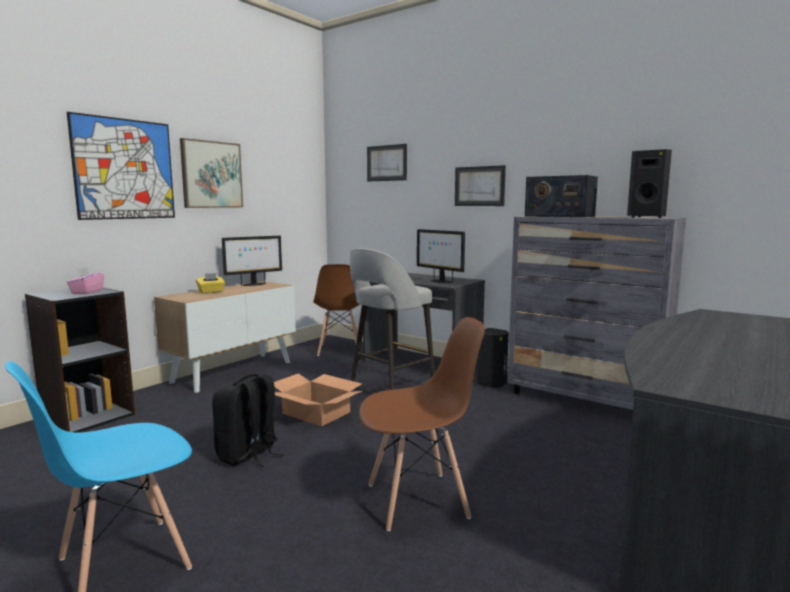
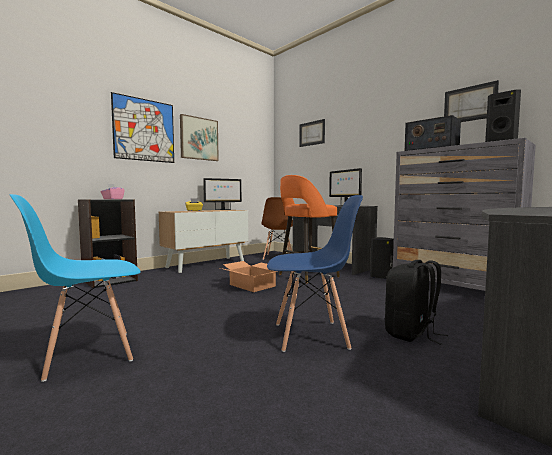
camera: 10 degrees right, 5 degrees down
(248, 455) = (198, 303): black backpack -> black backpack (411, 334)
(390, 388) = (307, 276): grey stool -> orange stool
(418, 501) = (311, 336): brown chair -> blue chair
(479, 186) = (373, 141): picture -> picture (470, 104)

